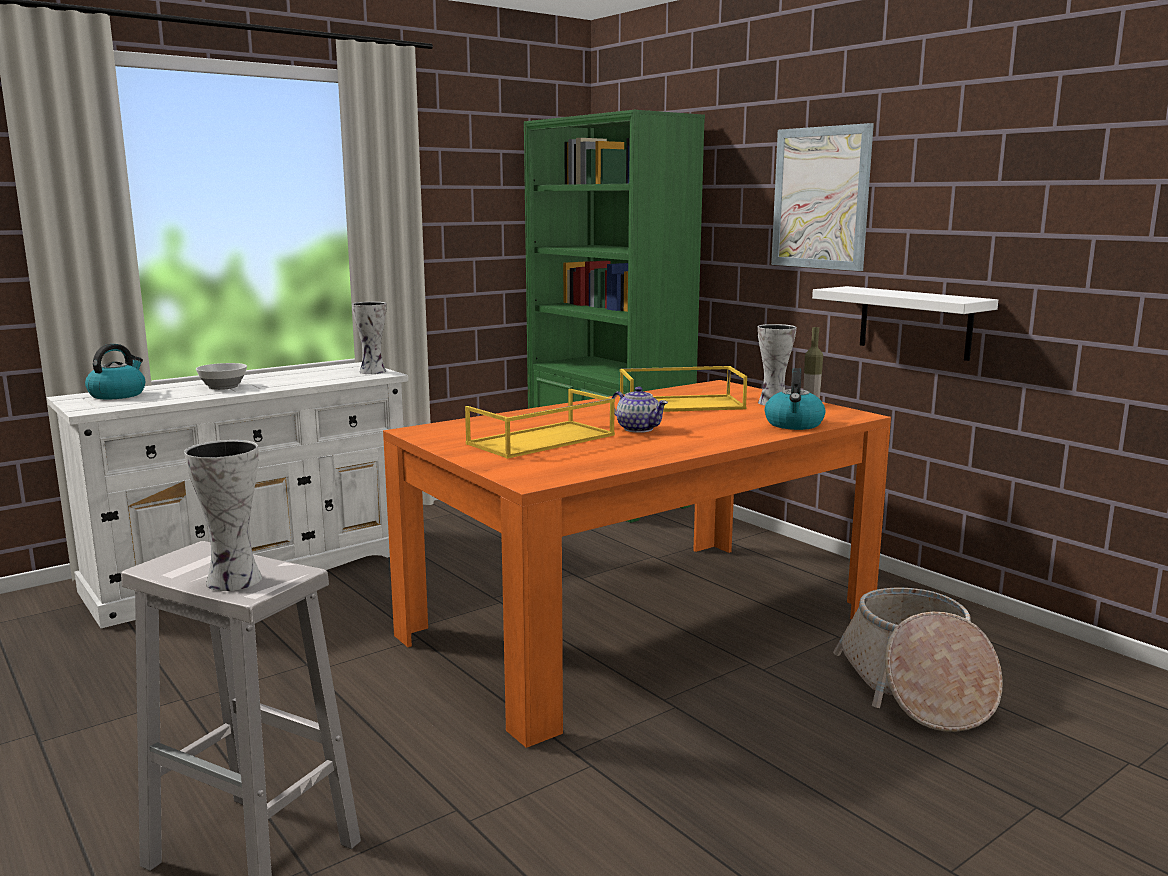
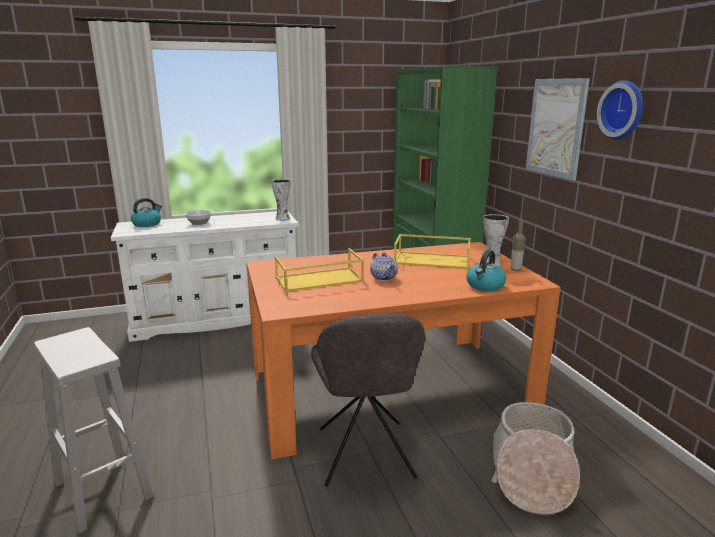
camera: 20 degrees right, 5 degrees up
(232, 581) = (70, 358): vase -> none
(672, 713) = (365, 456): none -> grey chair
(915, 322) = (602, 220): white shelf -> none
(935, 164) = (624, 110): none -> wall clock

